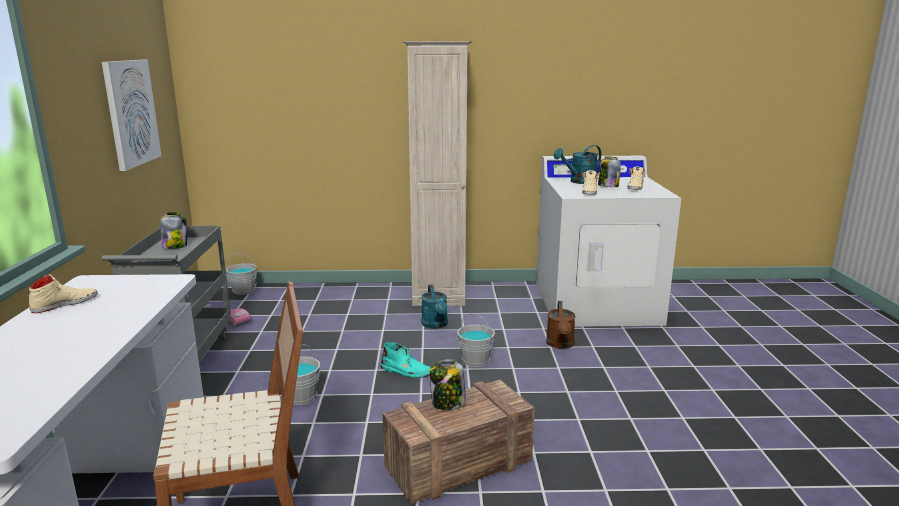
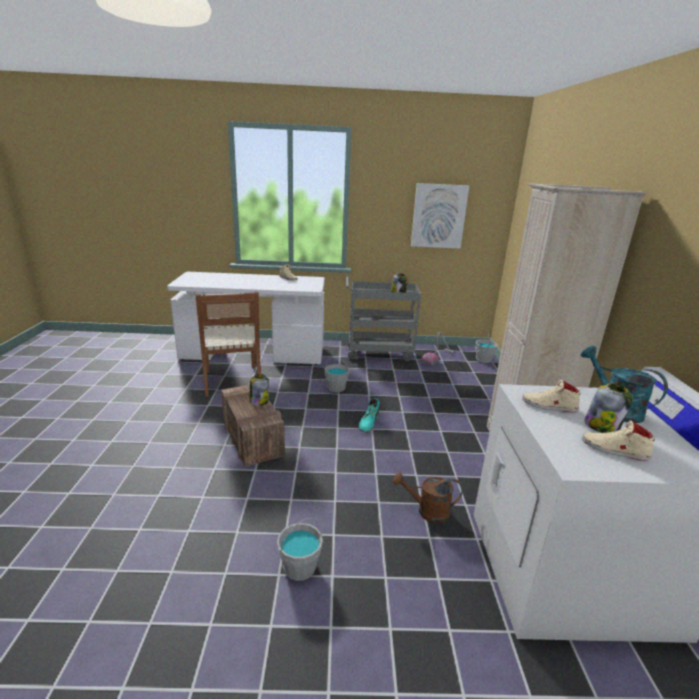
camera: 90 degrees right, 5 degrees up
(436, 325) = (451, 437): turquoise watering can -> none
(475, 360) = (388, 454): grey bucket -> grey bucket (299, 566)

